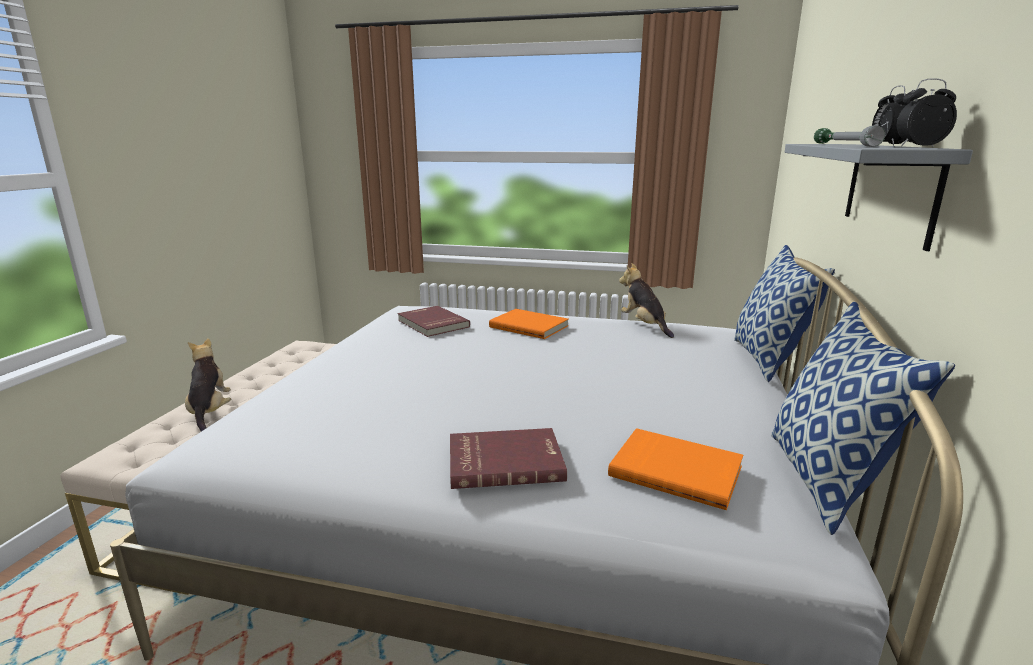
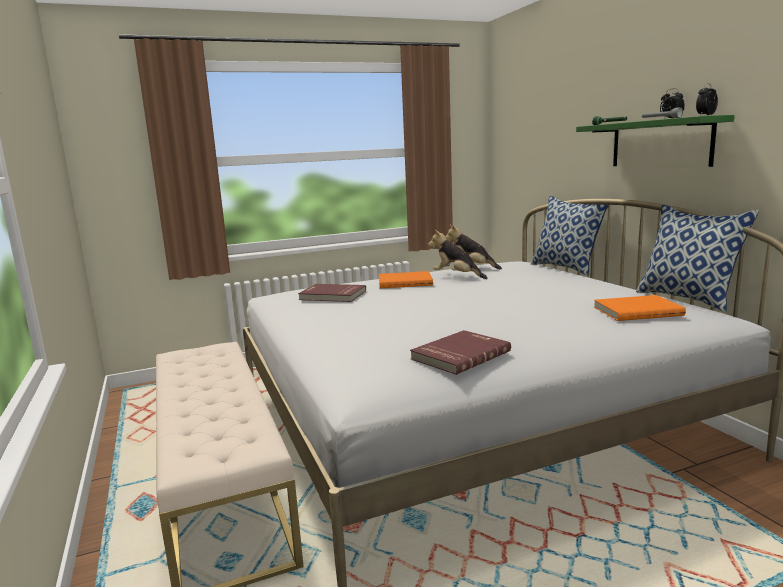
camera: 35 degrees left, 5 degrees down
(210, 412) = (206, 411): plush toy -> plush toy (456, 276)
(505, 461) = (561, 331): red book -> red book (459, 355)
(889, 189) = (660, 143): grey shelf -> green shelf

